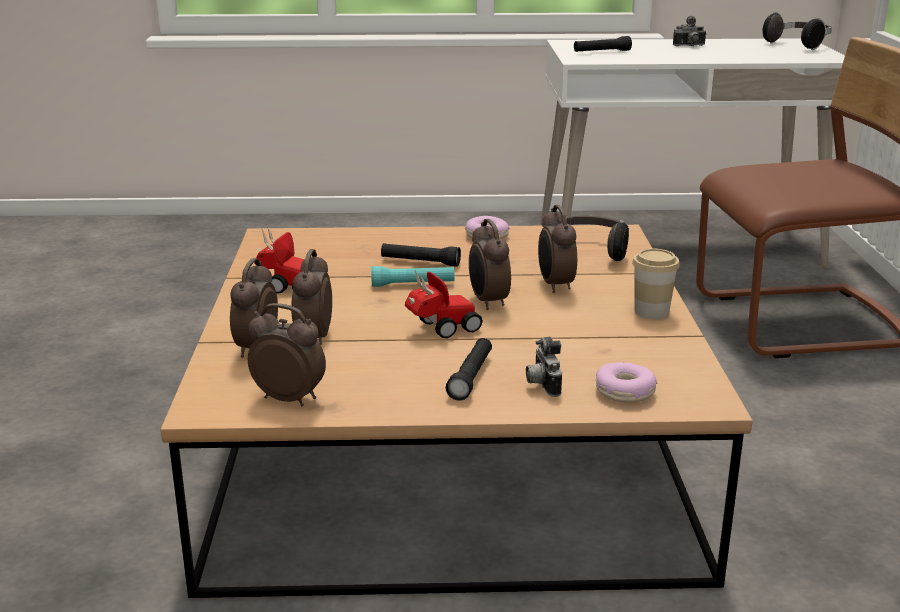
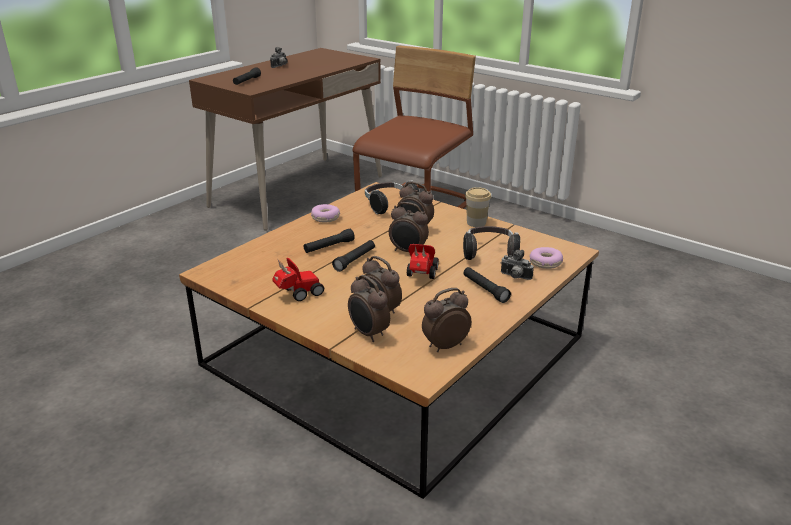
camera: 50 degrees left, 5 degrees up
(412, 284) = (355, 260): turquoise flashlight -> black flashlight
(676, 245) = (298, 191): white desk -> brown desk
(799, 45) = (328, 53): headphones -> headphones (489, 253)

